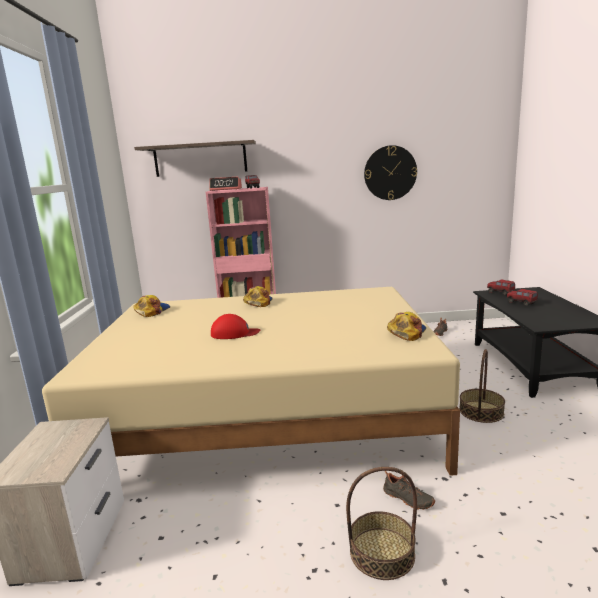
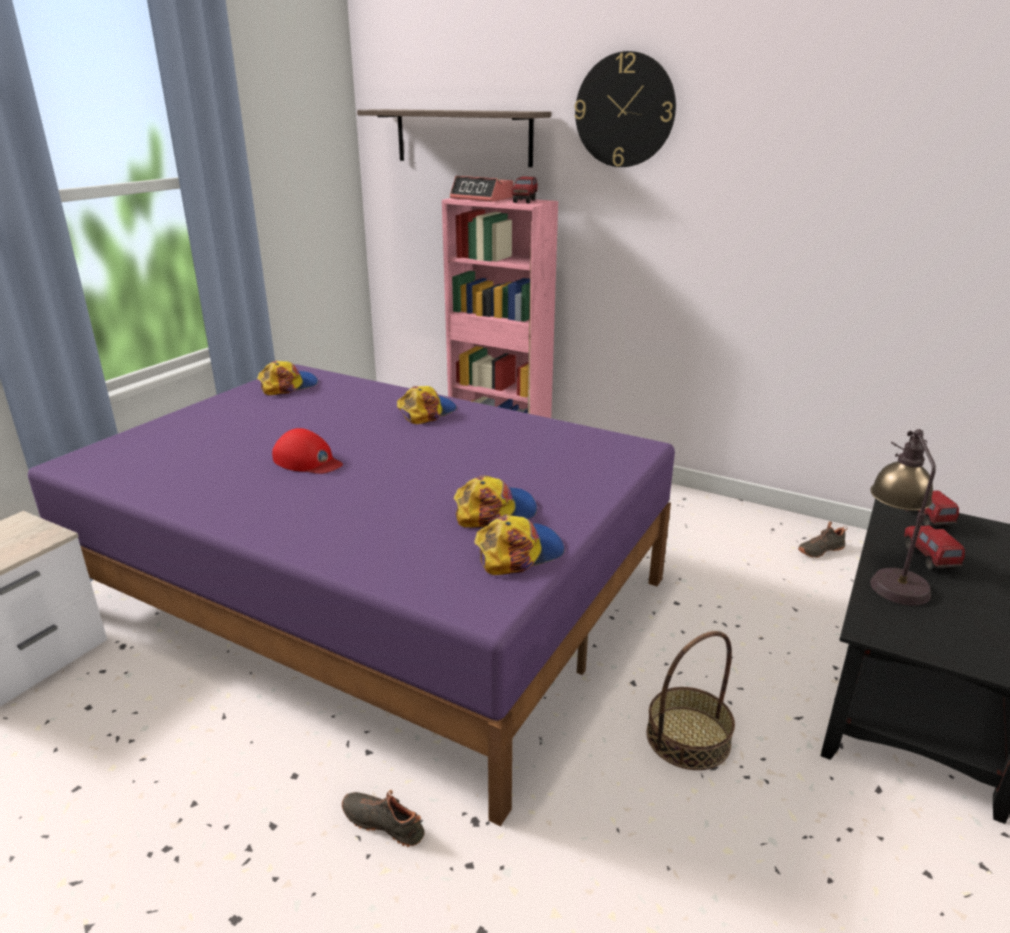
camera: 30 degrees right, 10 degrees up
(266, 416) = (375, 594): beige bed -> purple bed
(368, 323) = (495, 511): none -> cap
(382, 553) = (258, 878): basket -> none
(390, 173) = (799, 203): wall clock -> wall clock (624, 110)
(407, 499) = (384, 822): black shoe -> black shoe turned 135 degrees clockwise
(519, 311) = (890, 576): none -> table lamp

